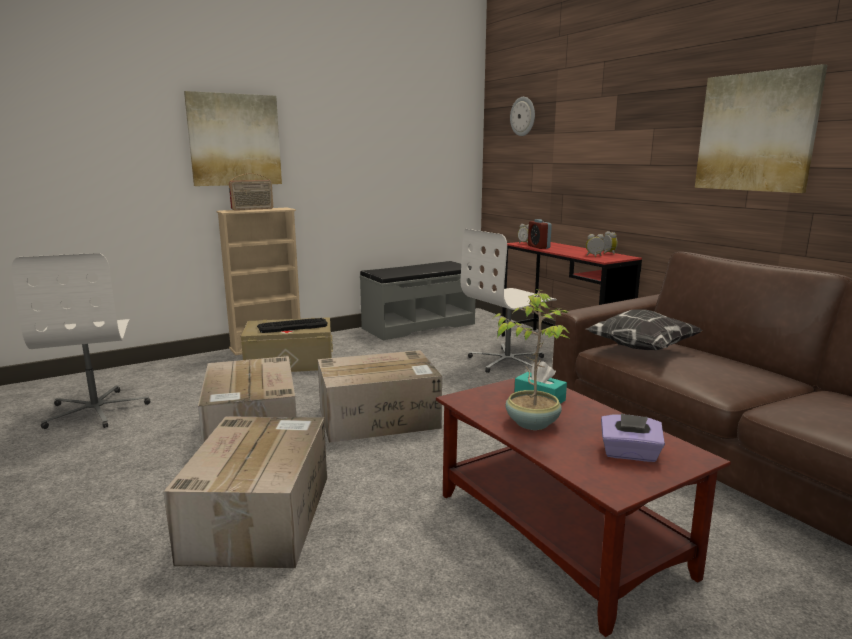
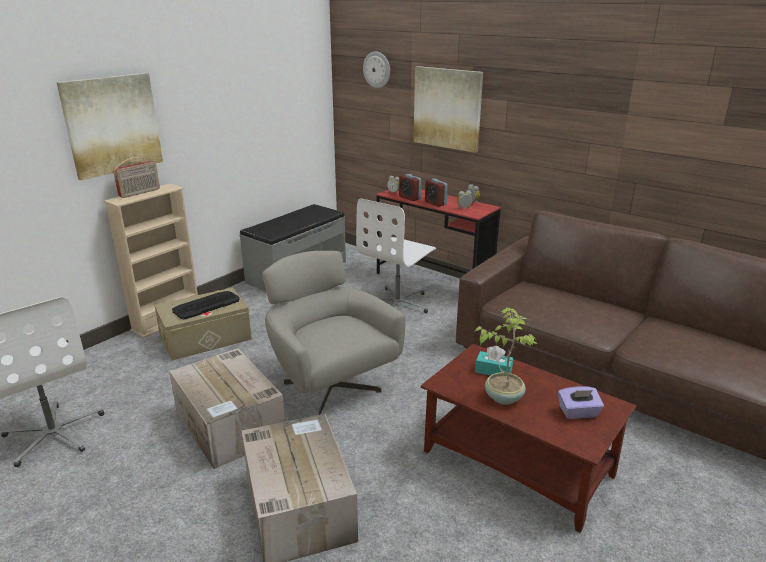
camera: 20 degrees left, 10 degrees up
(380, 417) = (330, 386): cardboard box -> grey armchair
(564, 251) = (435, 203): none -> alarm clock
(640, 348) = (527, 299): pillow -> none
(756, 132) = (594, 117): picture -> picture (447, 108)

